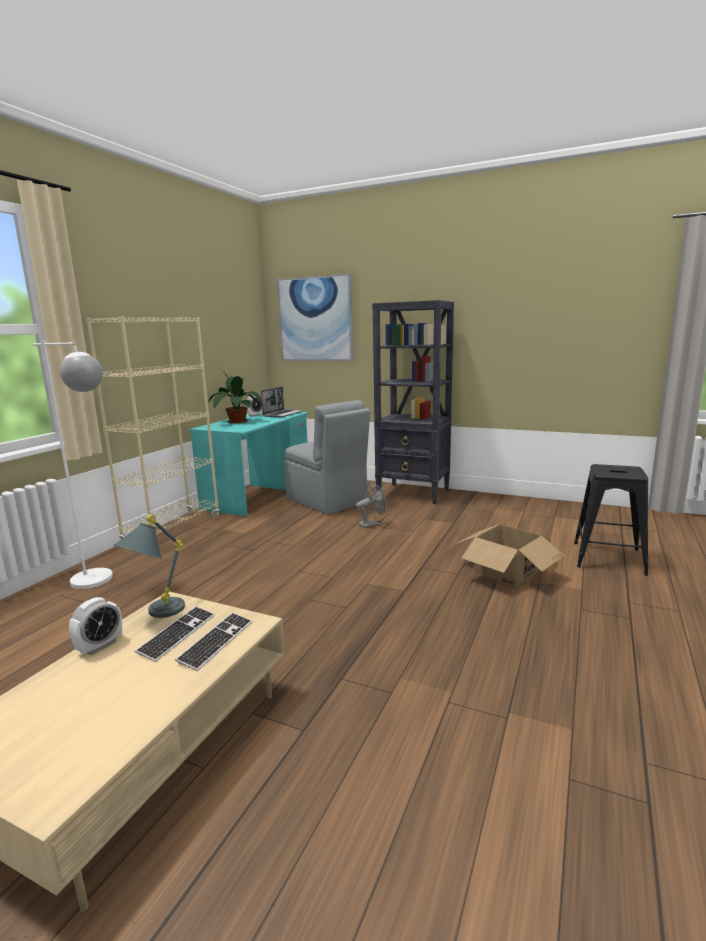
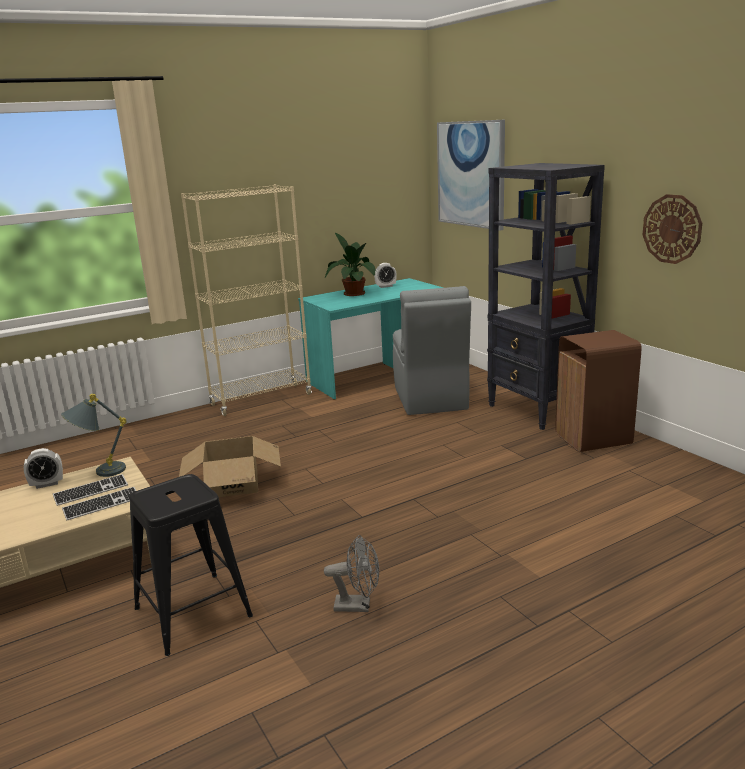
camera: 35 degrees right, 5 degrees up
(102, 582) = (163, 435): white floor lamp -> none
(283, 414) = (414, 288): laptop -> none
(372, 524) = (436, 437): grey fan -> grey fan (358, 605)
(475, 502) = (594, 439): none -> brown trash can
(506, 571) = (491, 530): cardboard box -> cardboard box (233, 483)
(512, 343) = (672, 229): none -> wall clock
(608, 558) = (640, 556): black stool -> black stool (193, 612)

